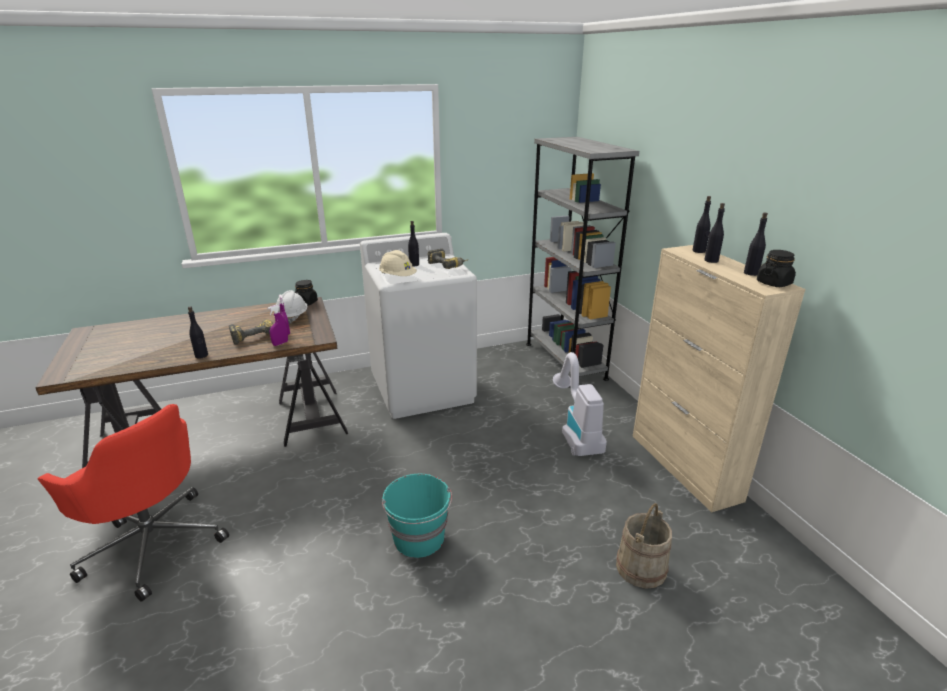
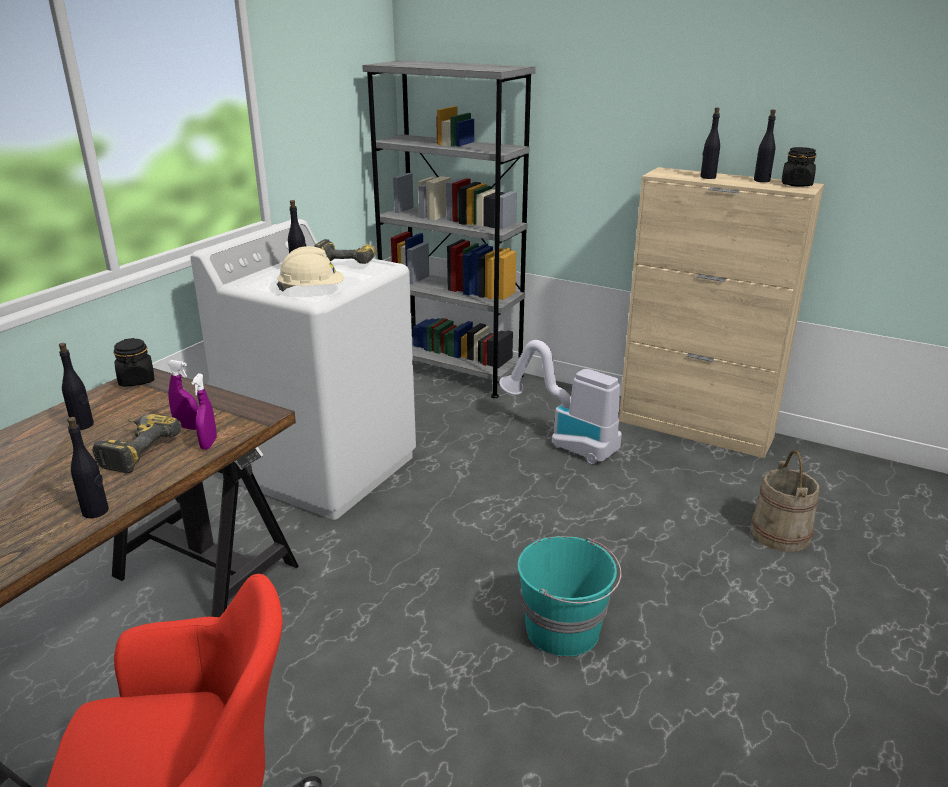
camera: 40 degrees left, 0 degrees up
(292, 317) = (153, 405): white hard hat -> none
(699, 251) = (677, 172): black bottle -> black bottle (83, 425)

